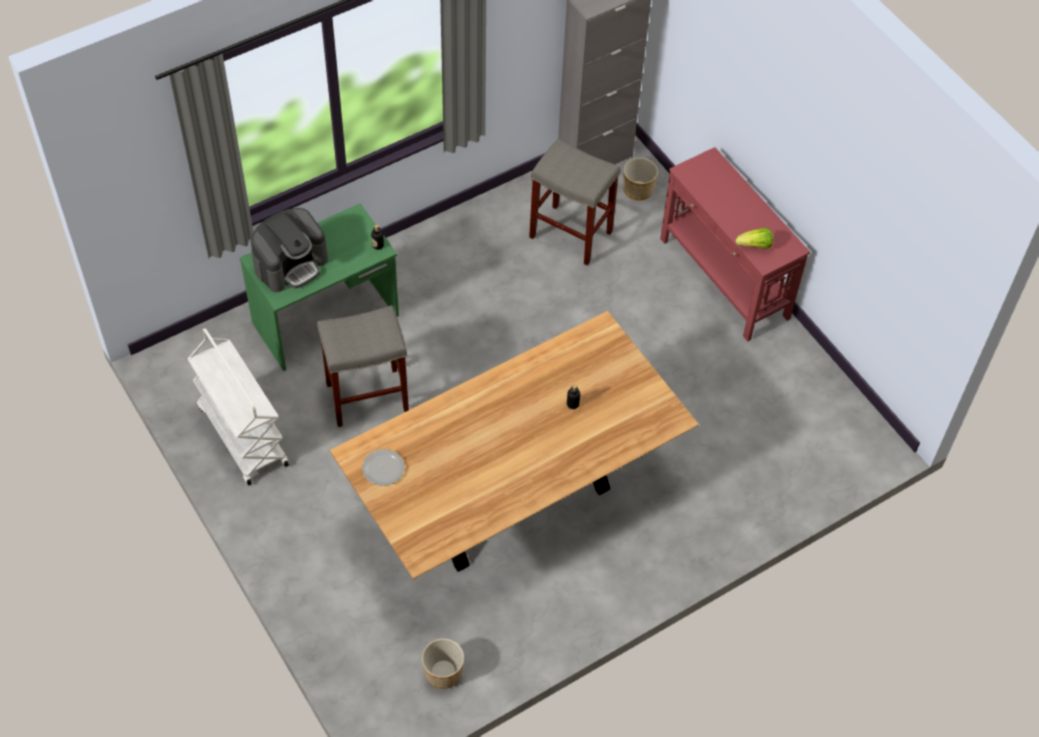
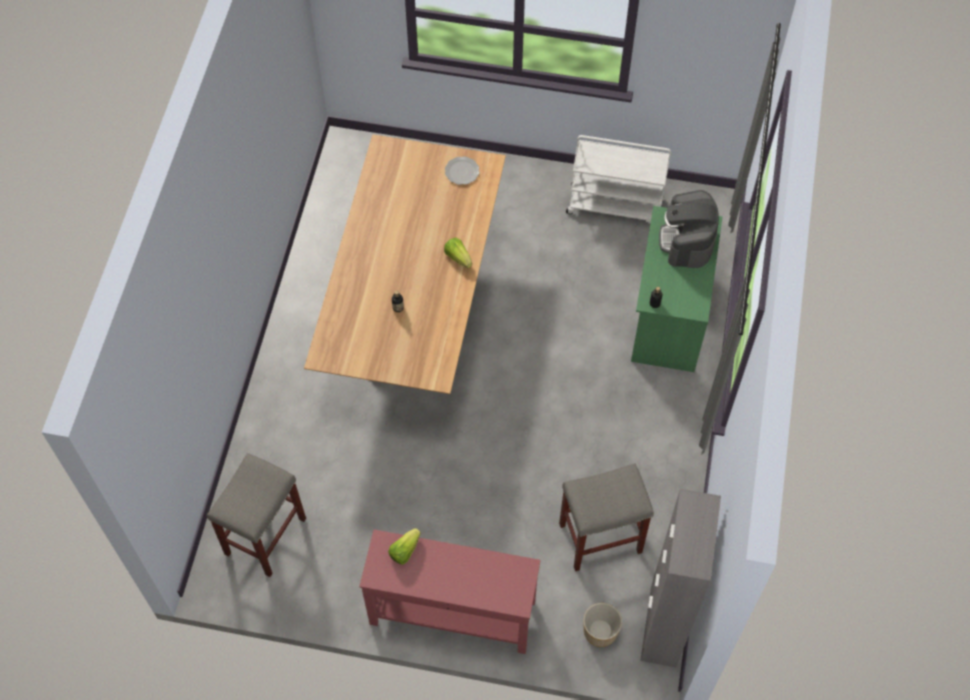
camera: 135 degrees right, 5 degrees up
(366, 397) = (578, 291): grey stool -> grey stool (265, 535)
(443, 672) = (342, 191): planter -> none
(478, 400) = (458, 257): none -> lettuce

